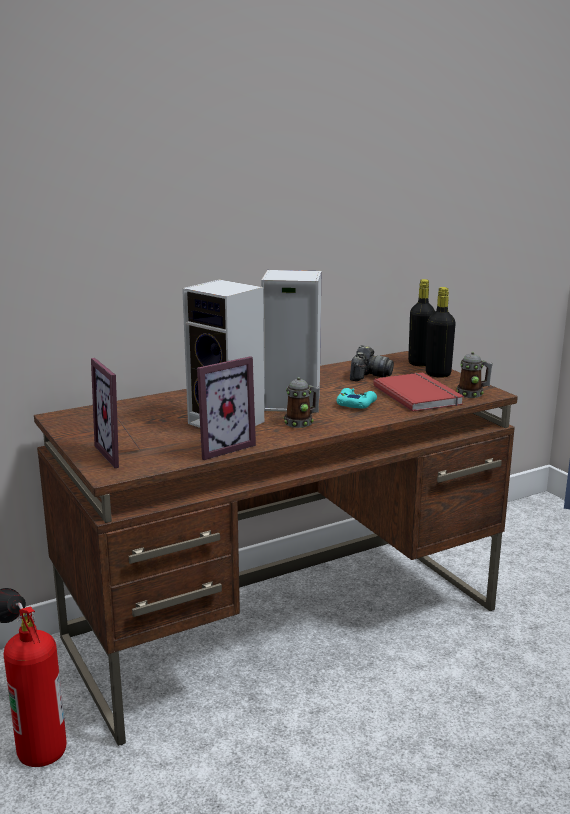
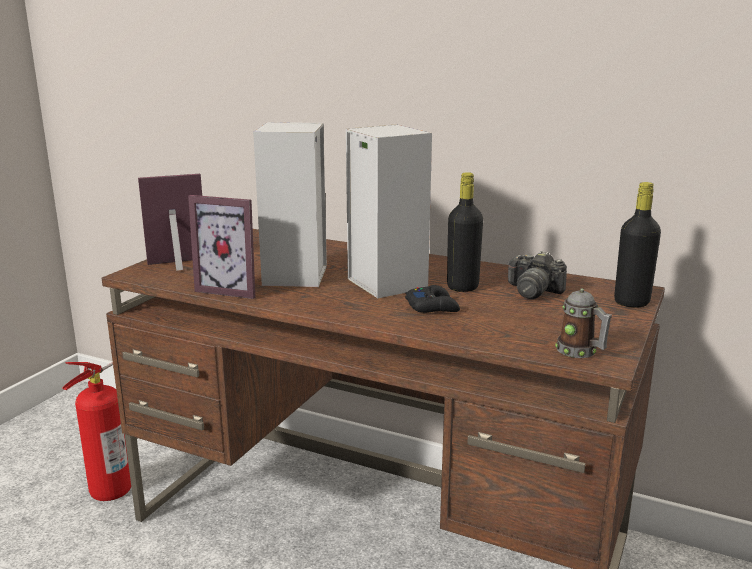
camera: 55 degrees right, 0 degrees up
(122, 453) = (179, 265): picture frame -> picture frame turned 45 degrees clockwise
(302, 422) = (339, 300): mug -> none
(355, 404) = (432, 307): turquoise game controller -> black game controller
(369, 376) = (533, 291): camera -> camera turned 45 degrees clockwise
(419, 395) = (518, 327): red book -> none
(438, 374) = (613, 319): black bottle -> black bottle (462, 287)

